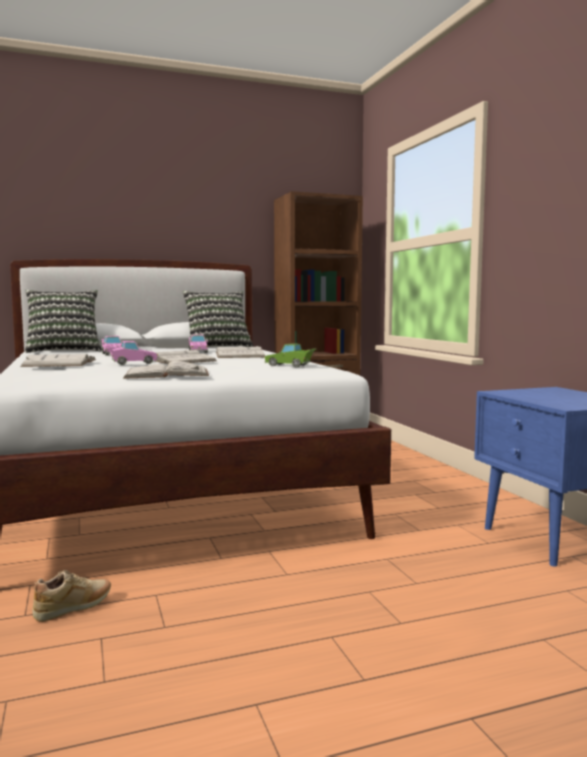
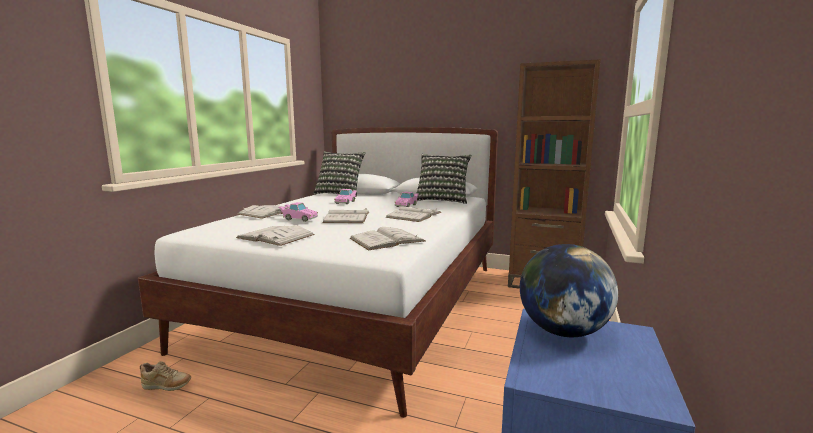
camera: 40 degrees right, 5 degrees up
(290, 365) = (387, 240): green toy car -> white book
(526, 394) = (563, 331): none -> globe

